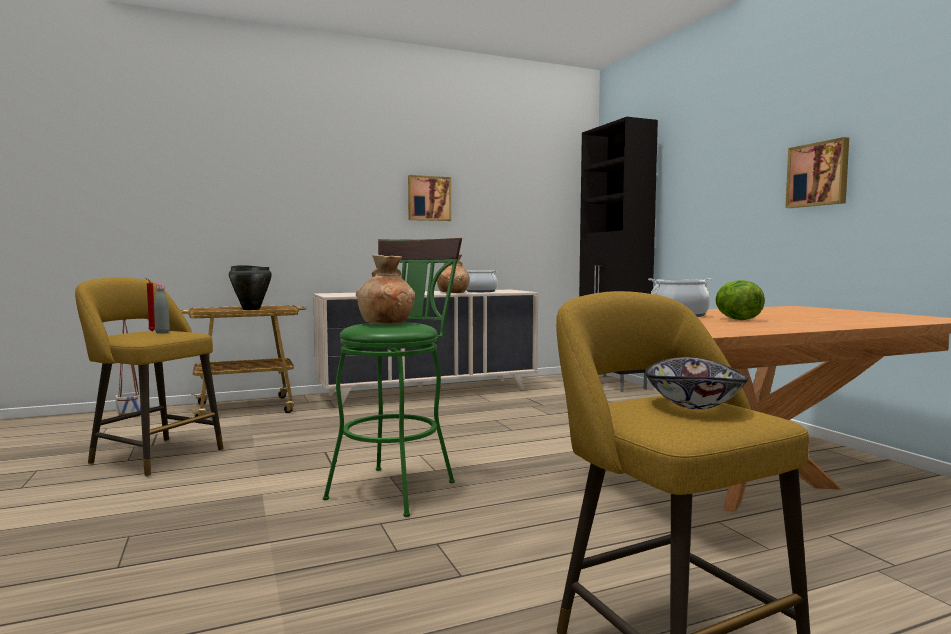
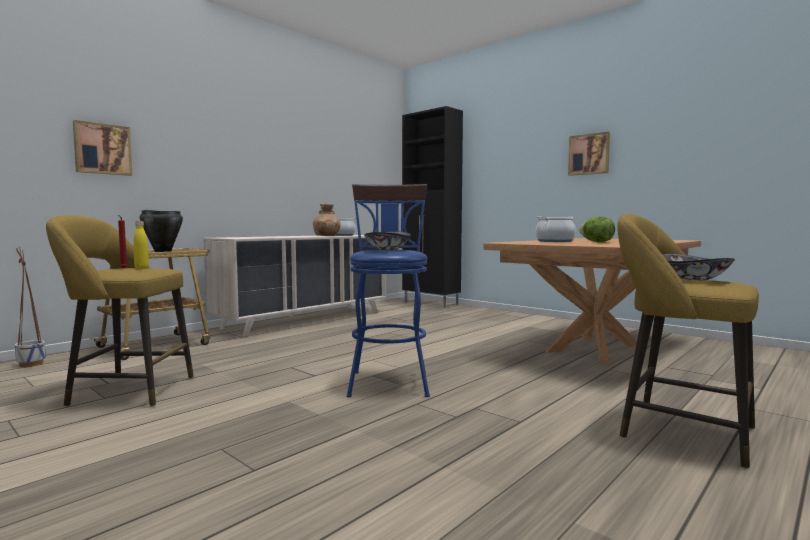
camera: 25 degrees left, 0 degrees up
(162, 333) = (141, 268): grey bottle -> yellow bottle
(386, 323) = (387, 249): brown vase -> bowl
(397, 486) = (389, 380): green stool -> blue stool
(429, 198) = (293, 158): picture -> picture (102, 149)

